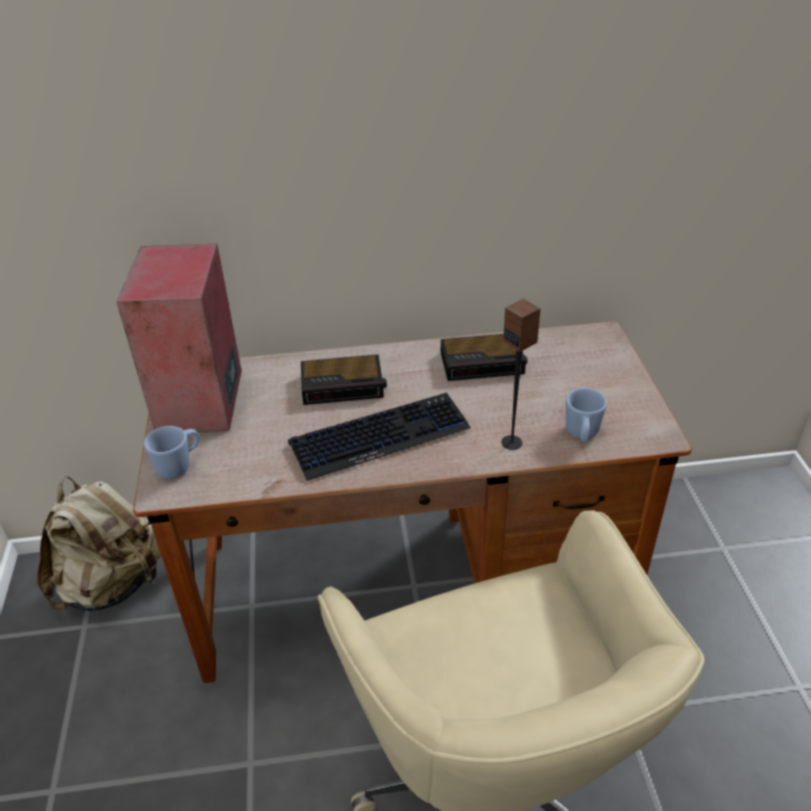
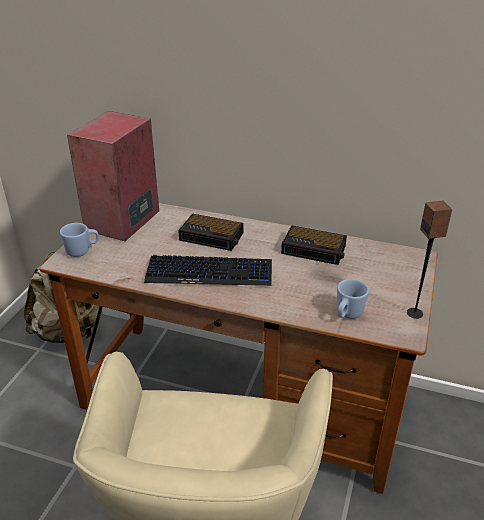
camera: 25 degrees right, 5 degrees down
(512, 442) = (293, 303): speaker -> speaker (415, 313)

